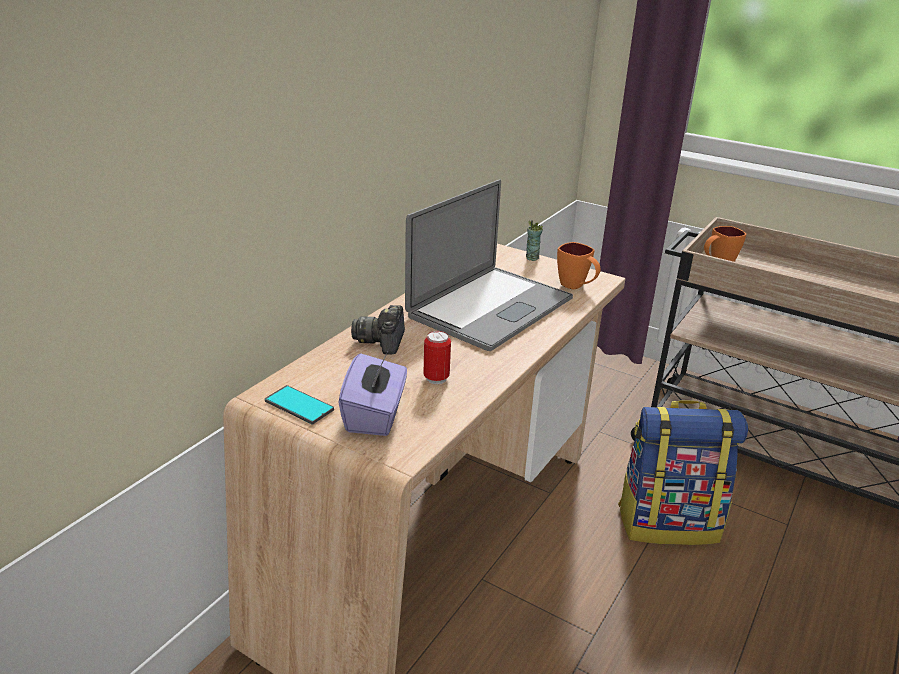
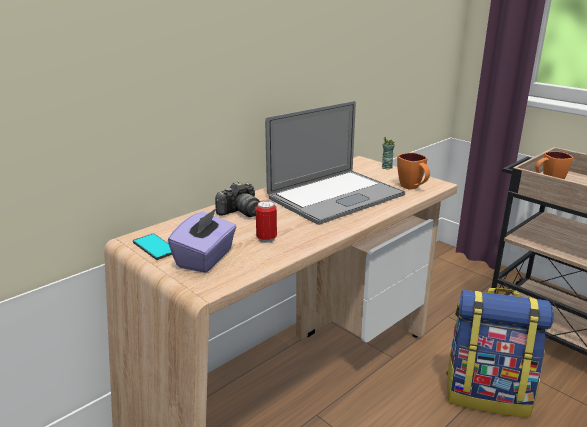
camera: 15 degrees right, 5 degrees down
(382, 341) = (240, 212): camera -> camera turned 150 degrees counterclockwise

